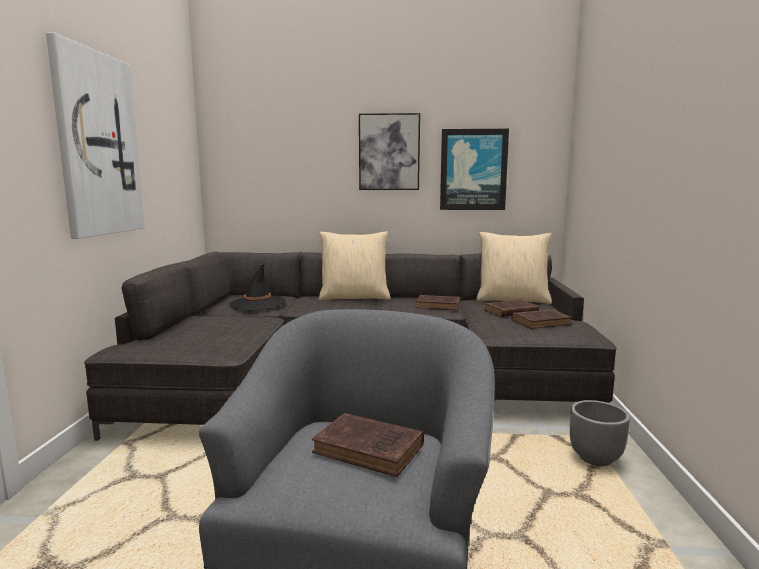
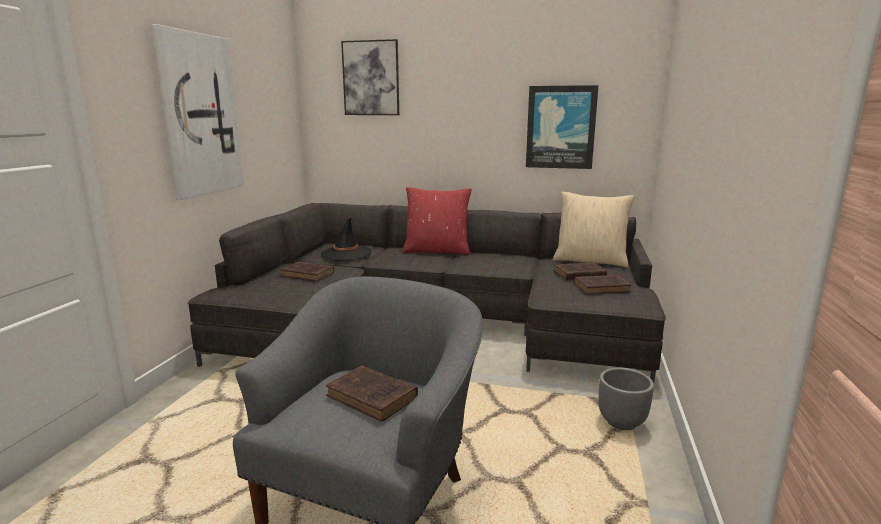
camera: 10 degrees right, 5 degrees up
(354, 297) = (437, 251): beige pillow -> red pillow
(389, 152) = (477, 109): picture -> picture (371, 78)
(439, 305) = (513, 264): brown book -> brown book (309, 274)

